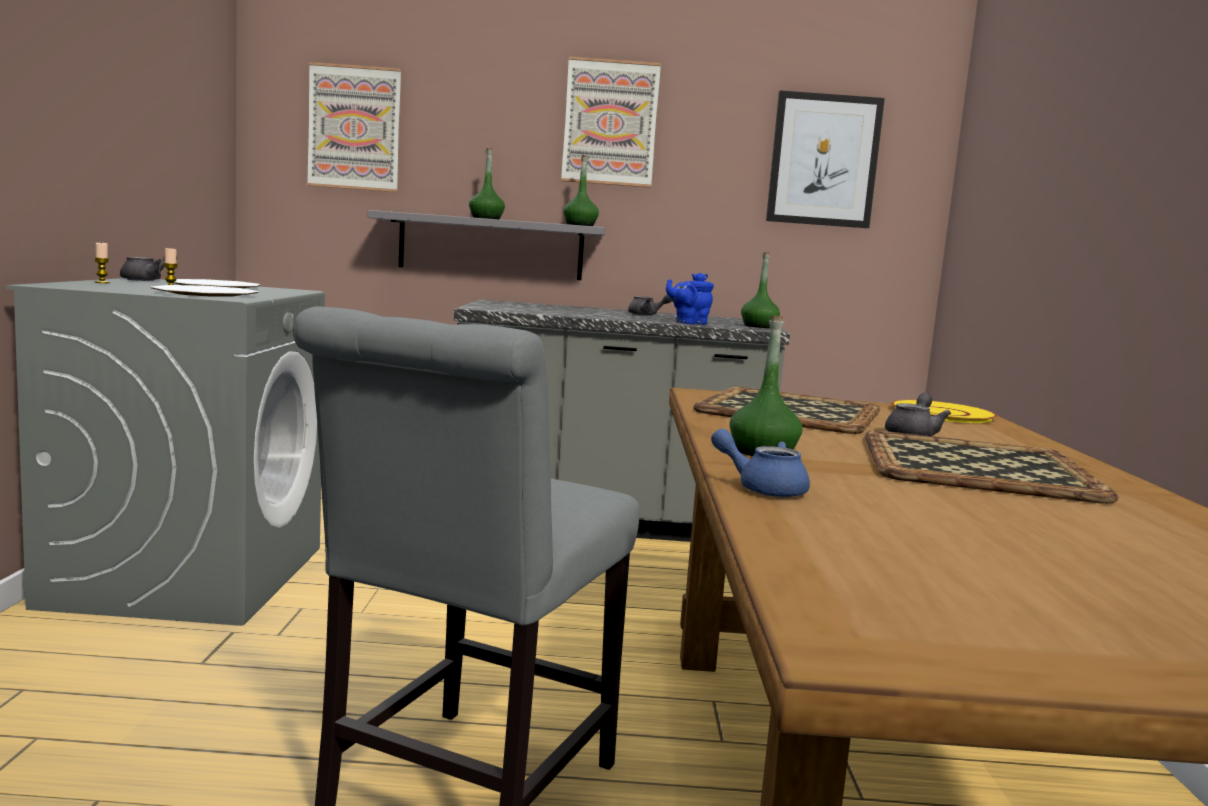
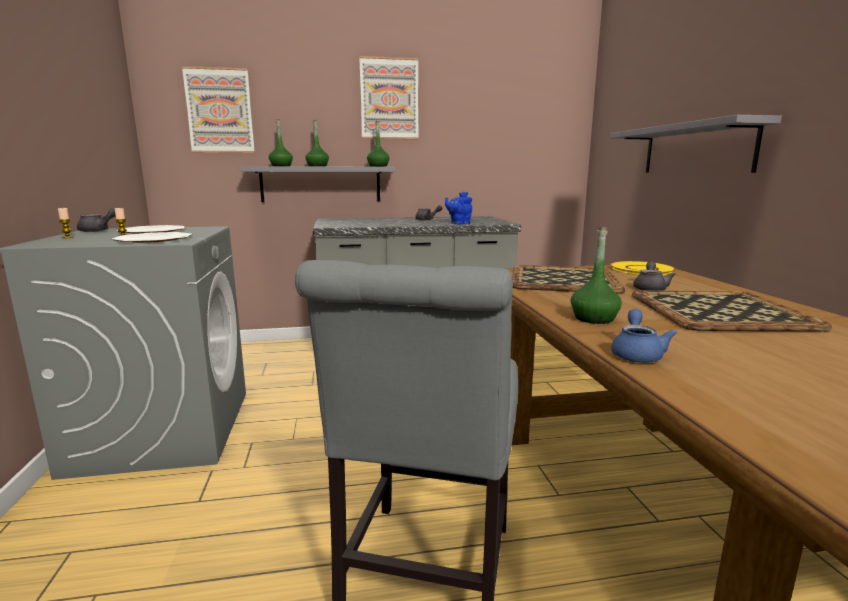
camera: 10 degrees left, 5 degrees up
(758, 326) = (498, 221): green bottle -> green bottle (281, 166)
(762, 488) = (637, 354): blue teapot -> blue teapot turned 90 degrees clockwise
(823, 160) = (519, 116): picture -> none
(1074, 228) = (696, 149): none -> grey shelf

